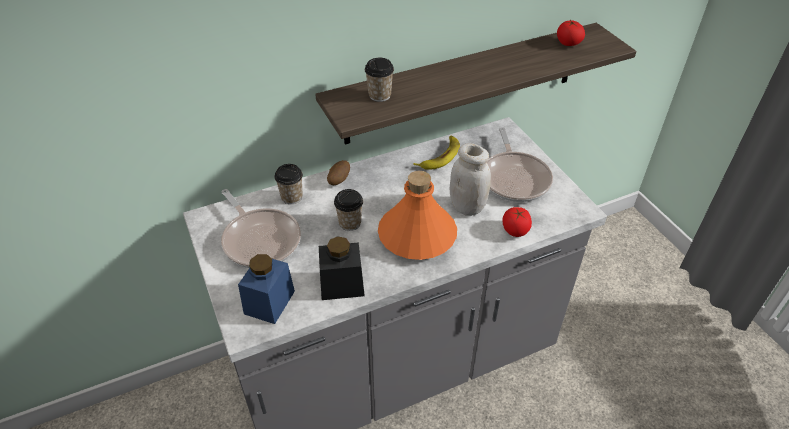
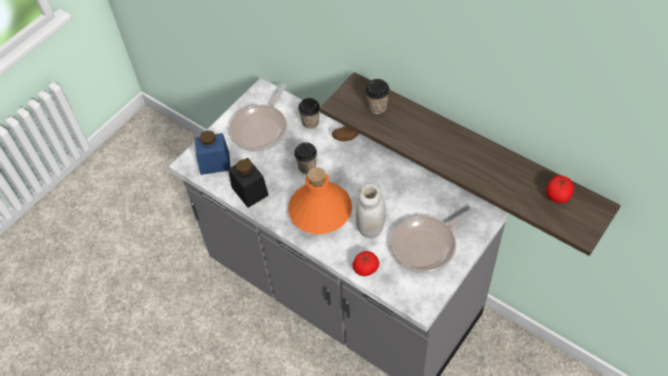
camera: 65 degrees right, 10 degrees up
(440, 156) = (418, 185): banana -> none

